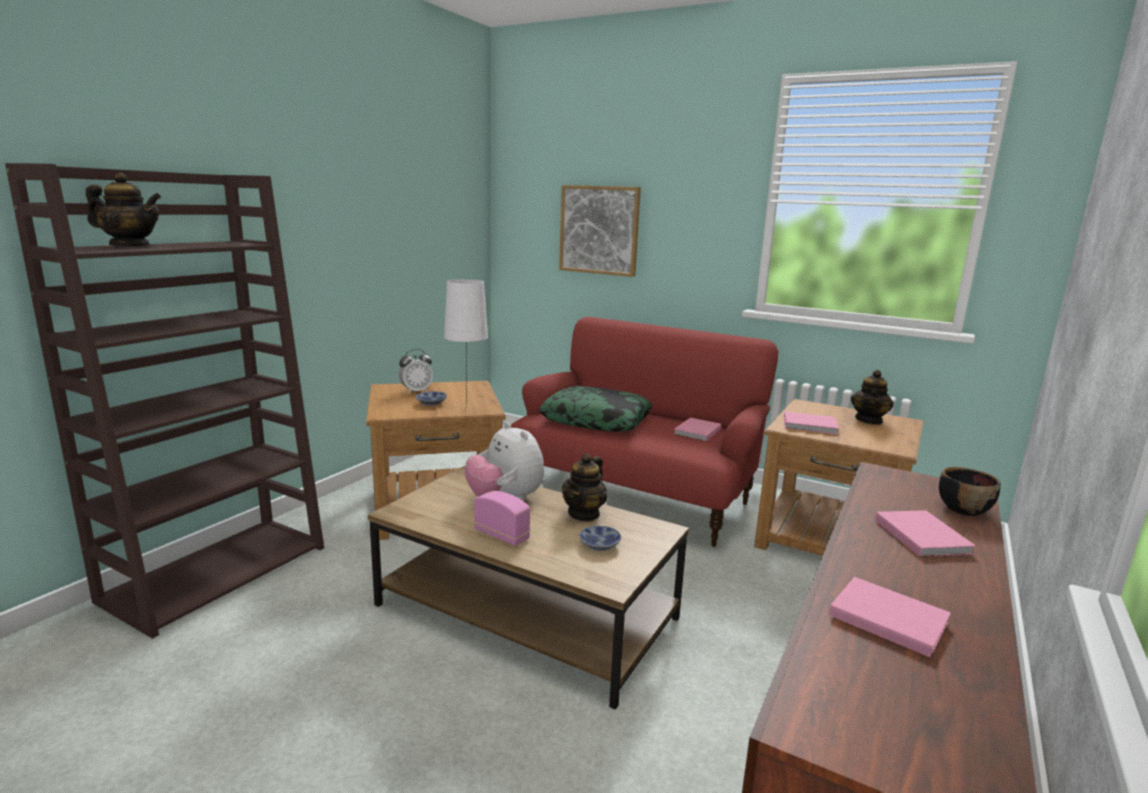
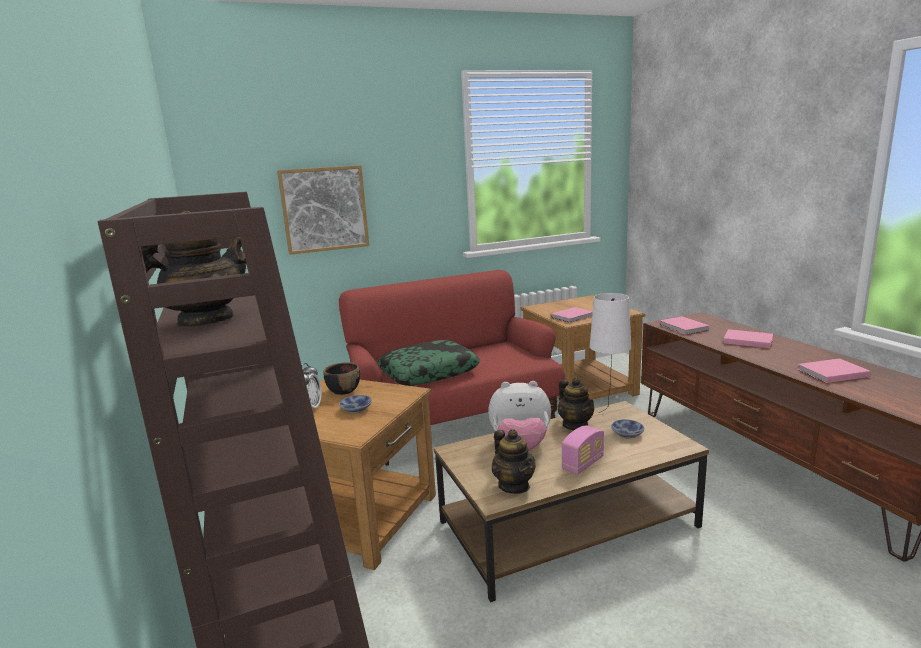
camera: 50 degrees left, 0 degrees up
(467, 412) = (405, 400): white table lamp -> white table lamp (609, 414)
(501, 535) = (583, 464): radio -> radio turned 150 degrees clockwise
(696, 431) = (496, 351): pink book -> pink book (683, 328)
(869, 420) = (580, 303): teapot -> teapot (514, 485)
(963, 509) = (721, 324): black bowl -> black bowl (343, 391)

